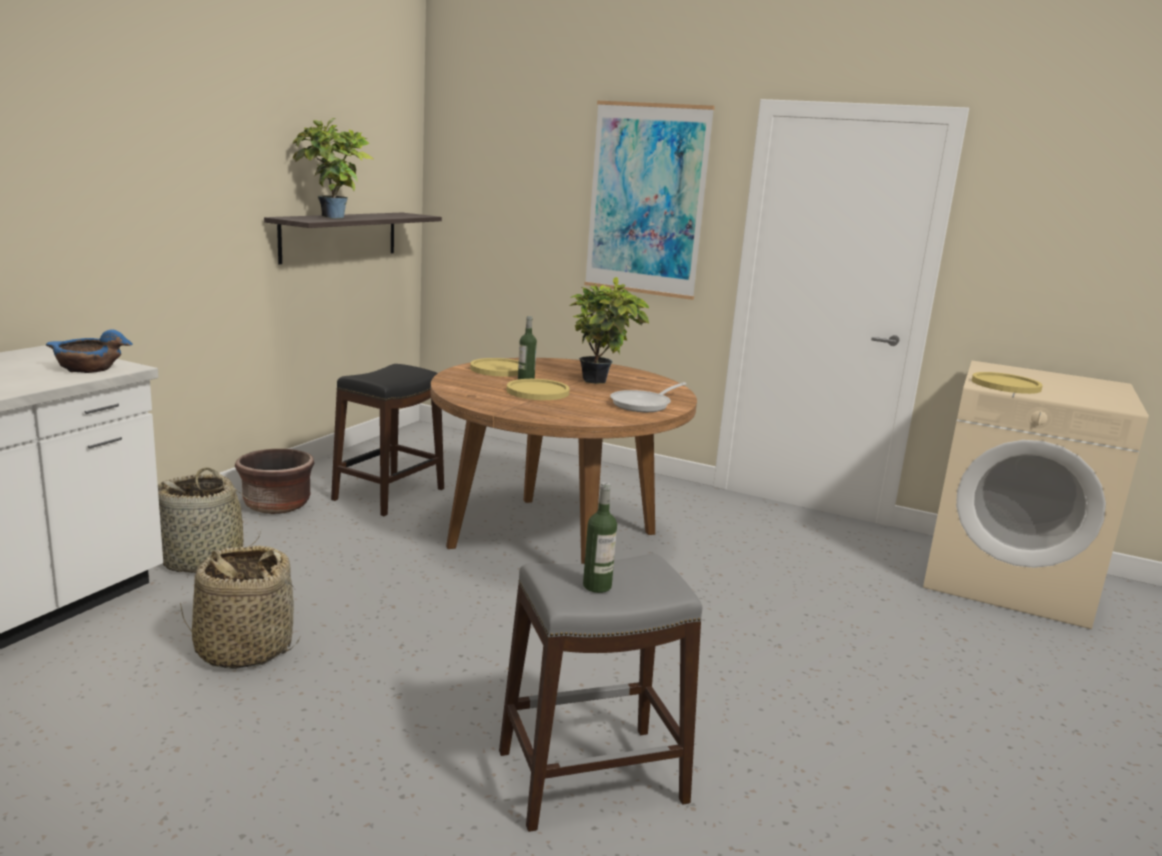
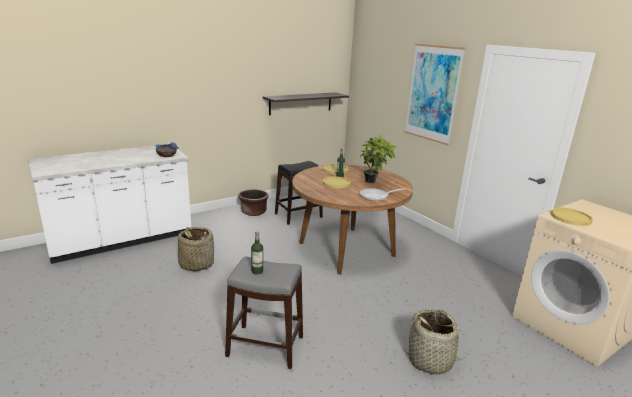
camera: 30 degrees right, 5 degrees up
(203, 559) = (212, 228): basket -> basket (430, 360)
(332, 218) = (291, 97): potted plant -> none

